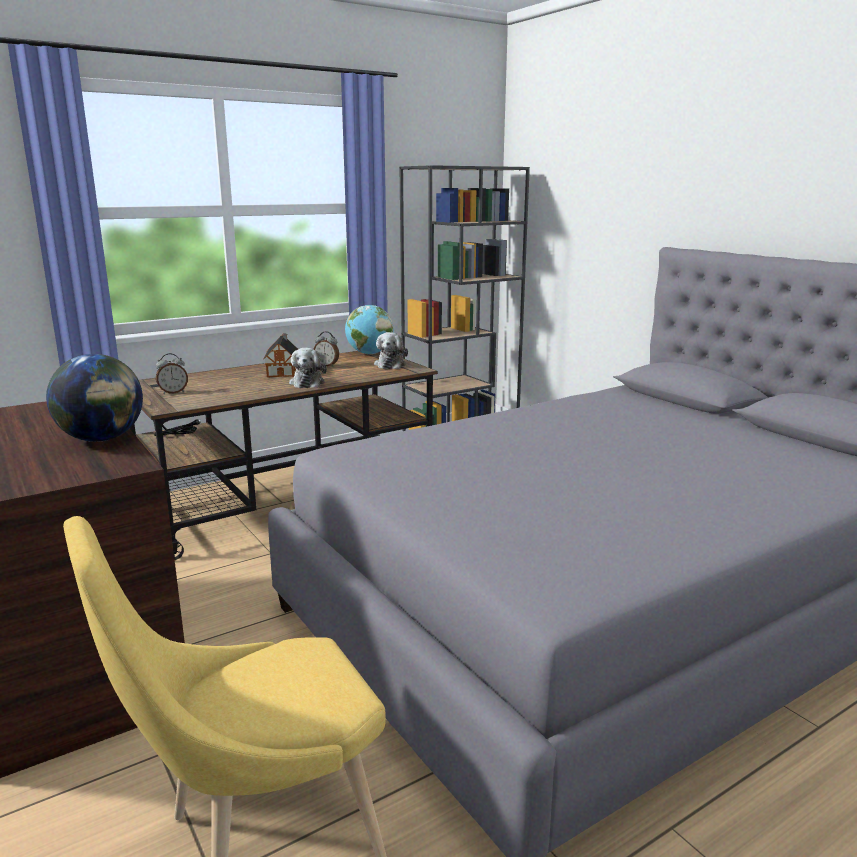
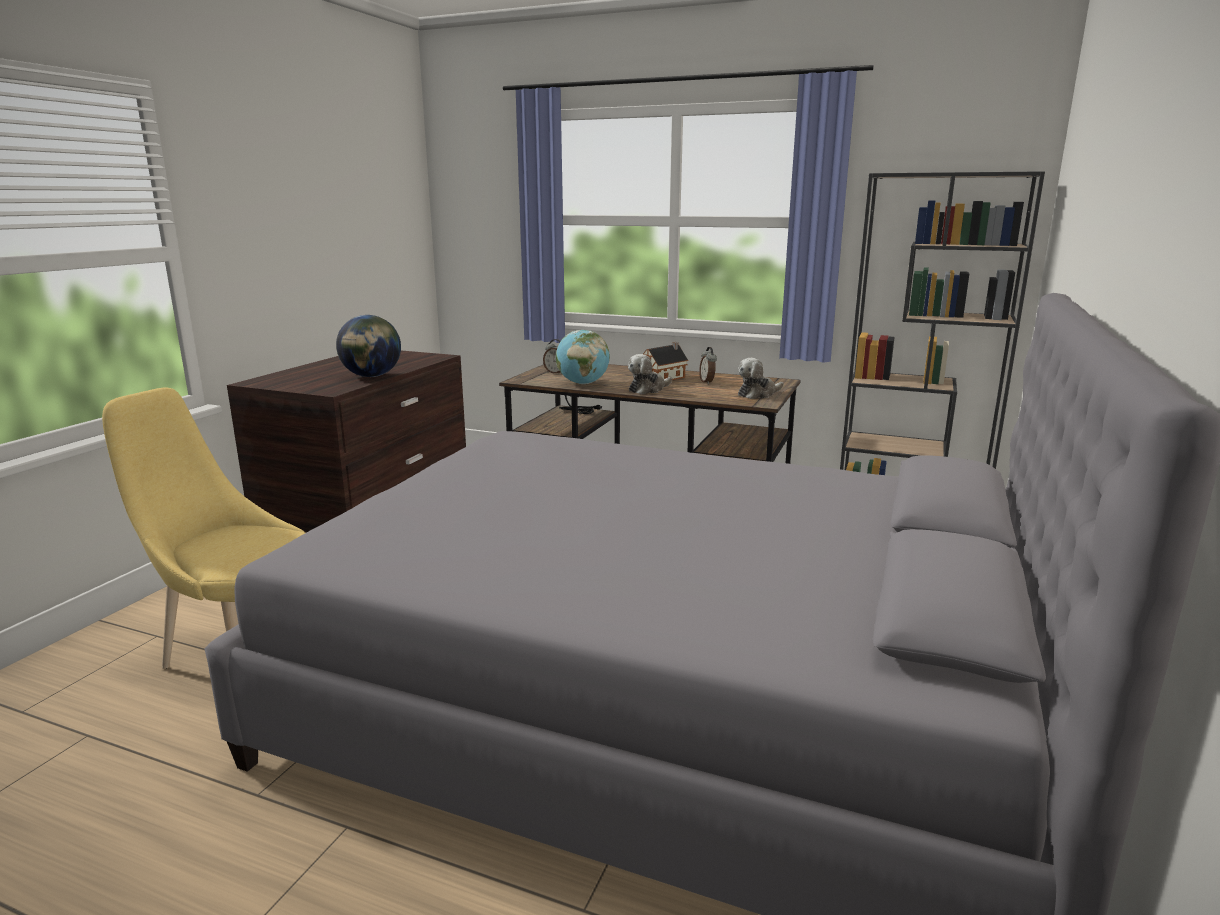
camera: 55 degrees right, 0 degrees up
(369, 353) = (776, 382): globe -> globe (582, 383)

